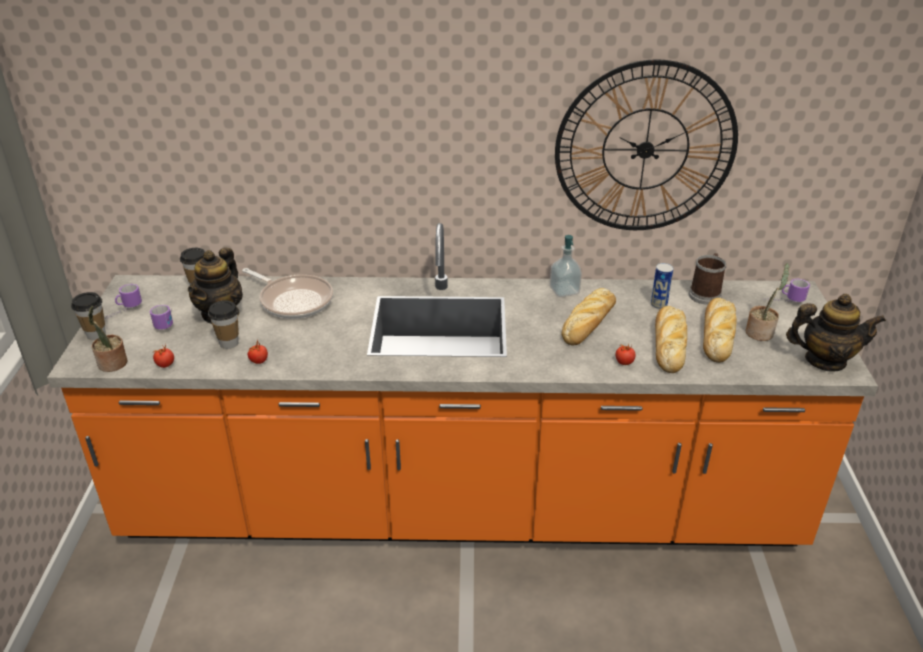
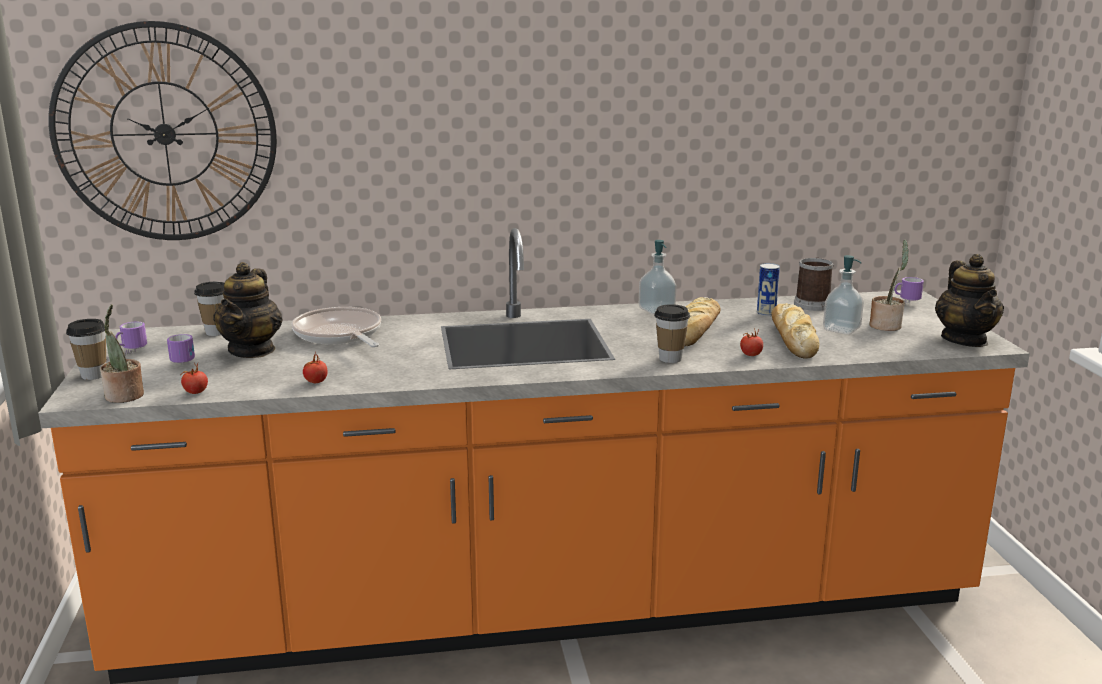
camera: 10 degrees left, 15 degrees down
(229, 343) = (272, 371): cup -> cup (670, 359)
(293, 300) = (339, 335): frying pan -> frying pan turned 150 degrees counterclockwise
(645, 149) = (731, 142): wall clock -> wall clock (165, 134)
(717, 334) = (841, 329): bread -> soap dispenser
(825, 360) = (965, 340): teapot -> teapot turned 90 degrees clockwise

